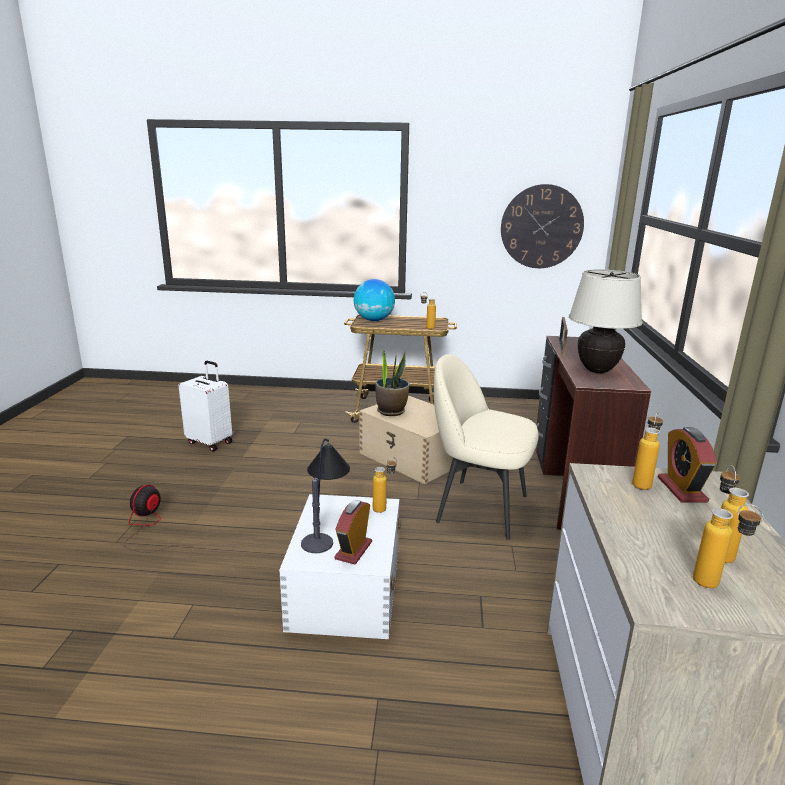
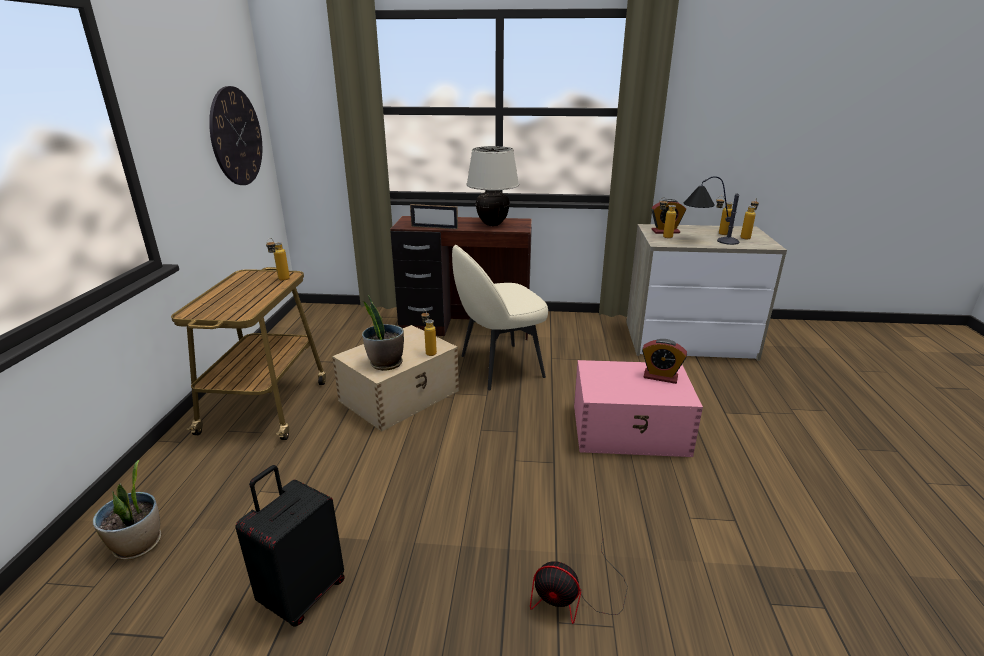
camera: 90 degrees left, 5 degrees up
(210, 442) = (302, 594): white suitcase -> black suitcase
(267, 402) = (138, 545): none -> potted plant
(325, 525) = (632, 390): table lamp -> table lamp (706, 240)
(345, 589) = (630, 430): white storage box -> pink storage box
(374, 320) = (216, 308): globe -> none
(384, 508) = (595, 365): bottle -> bottle (429, 352)
(479, 507) = (499, 366): beige chair -> beige chair turned 45 degrees clockwise

